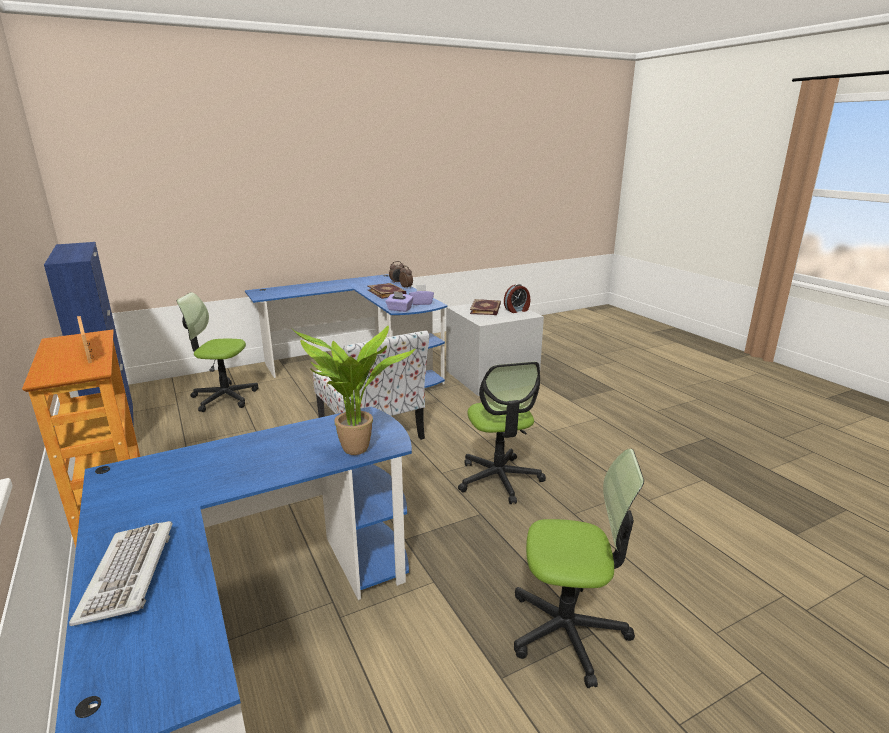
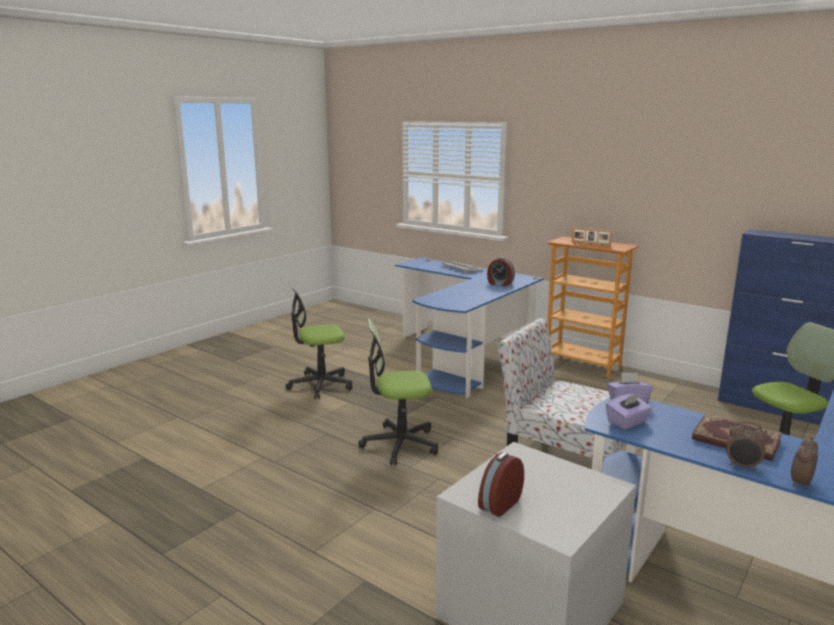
camera: 155 degrees right, 5 degrees down
(202, 464) = (500, 284): none -> alarm clock
(356, 452) = (438, 295): potted plant -> none
(486, 309) = (557, 493): book -> none
(499, 479) = (400, 444): office chair -> office chair turned 60 degrees counterclockwise

